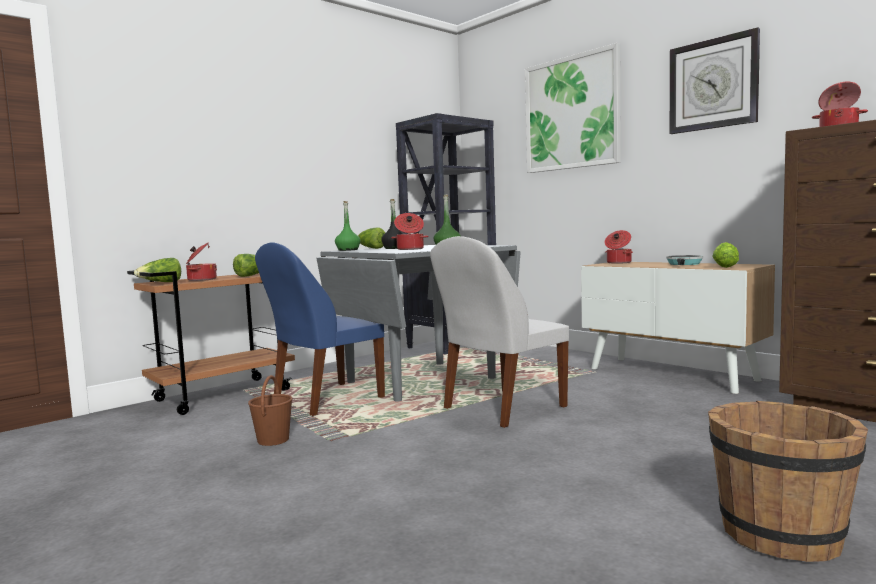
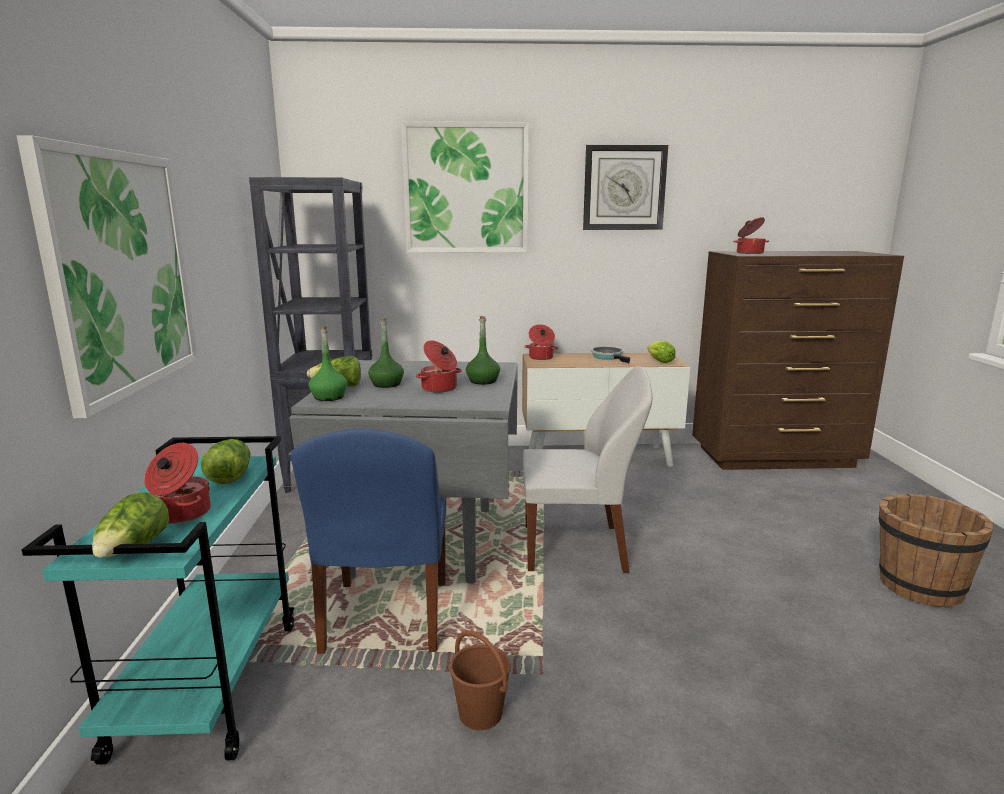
camera: 50 degrees left, 10 degrees up
(224, 395) = (209, 685): brown cart -> turquoise cart
(242, 166) = (121, 272): none -> picture
(394, 248) = (386, 384): black bottle -> green bottle
(501, 408) = (578, 548): white chair -> white chair turned 90 degrees counterclockwise

